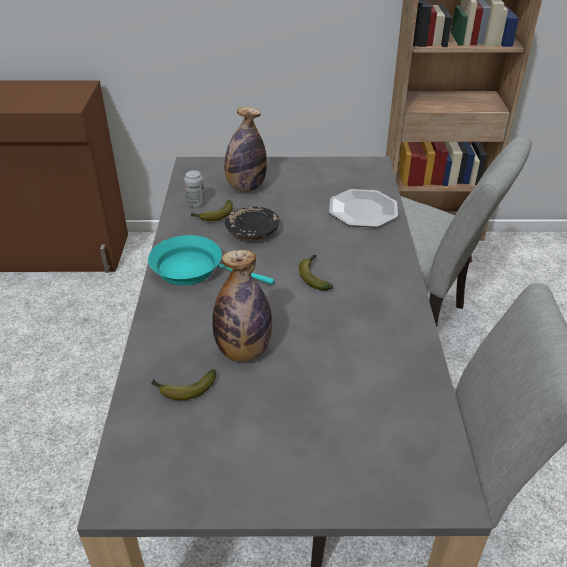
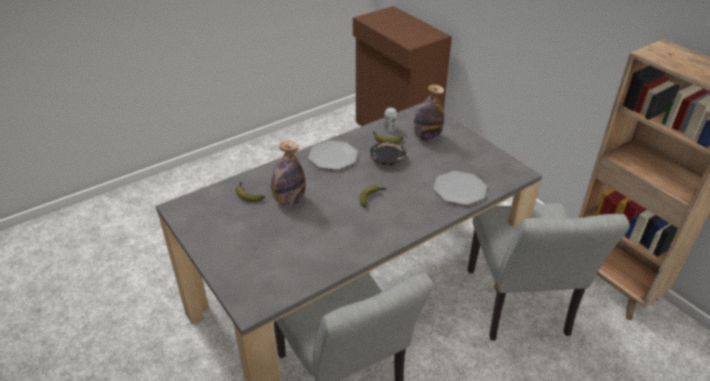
camera: 55 degrees right, 0 degrees up
(193, 269) = (333, 156): turquoise frying pan -> plate

